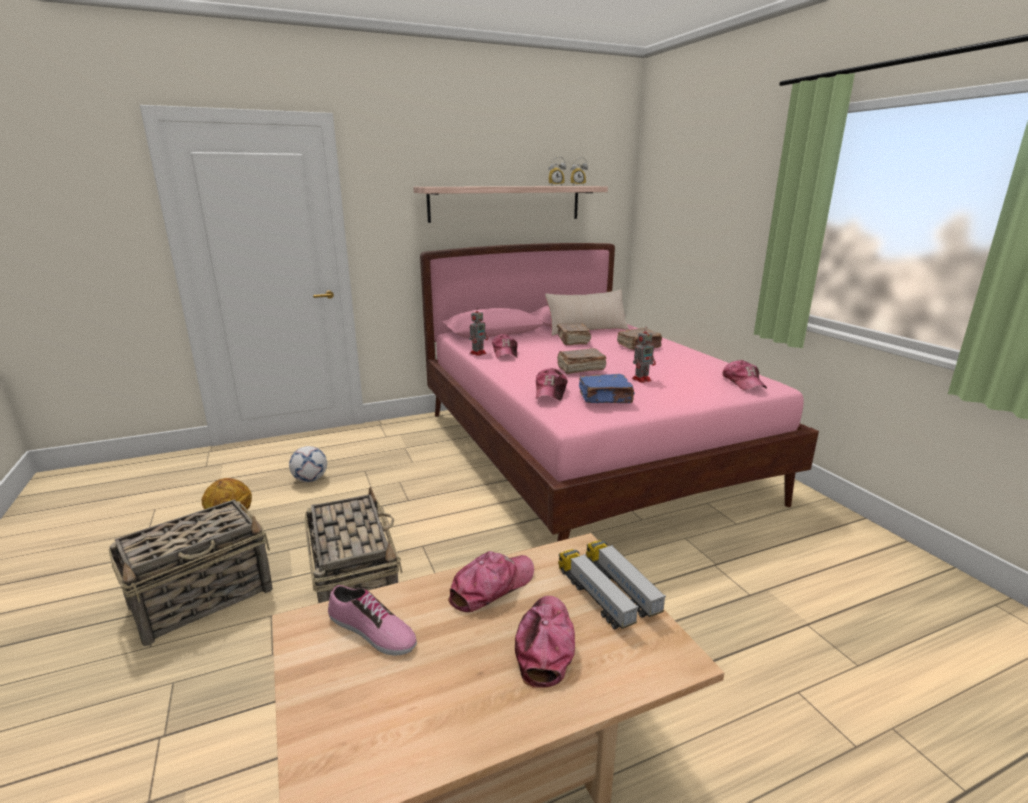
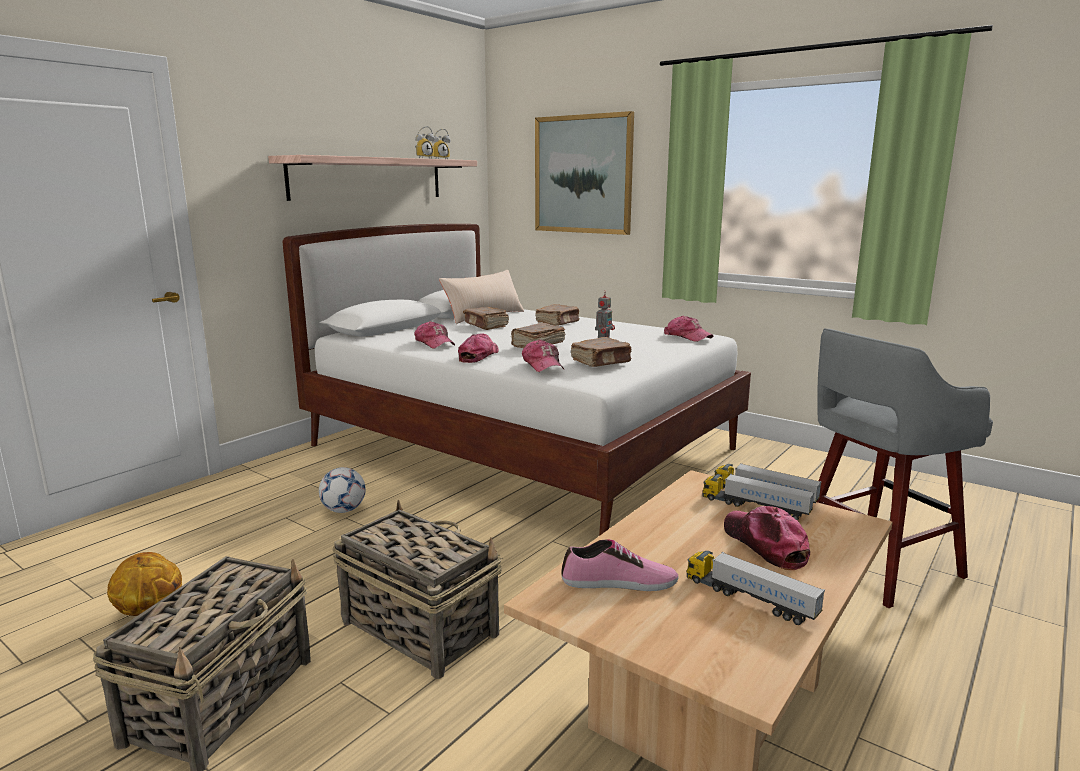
camera: 30 degrees left, 5 degrees down
(310, 479) = (220, 543): football -> football (344, 510)
(447, 700) = (749, 599): none -> toy truck
(478, 353) = (404, 347): toy robot -> none
(491, 586) = (669, 524): cap -> cap (478, 355)
(585, 453) = (522, 446): pink bed -> white bed
(606, 398) = (601, 362): blue book -> brown book
(706, 201) = (583, 174): none -> picture
(818, 695) = (873, 565): none -> grey stool

